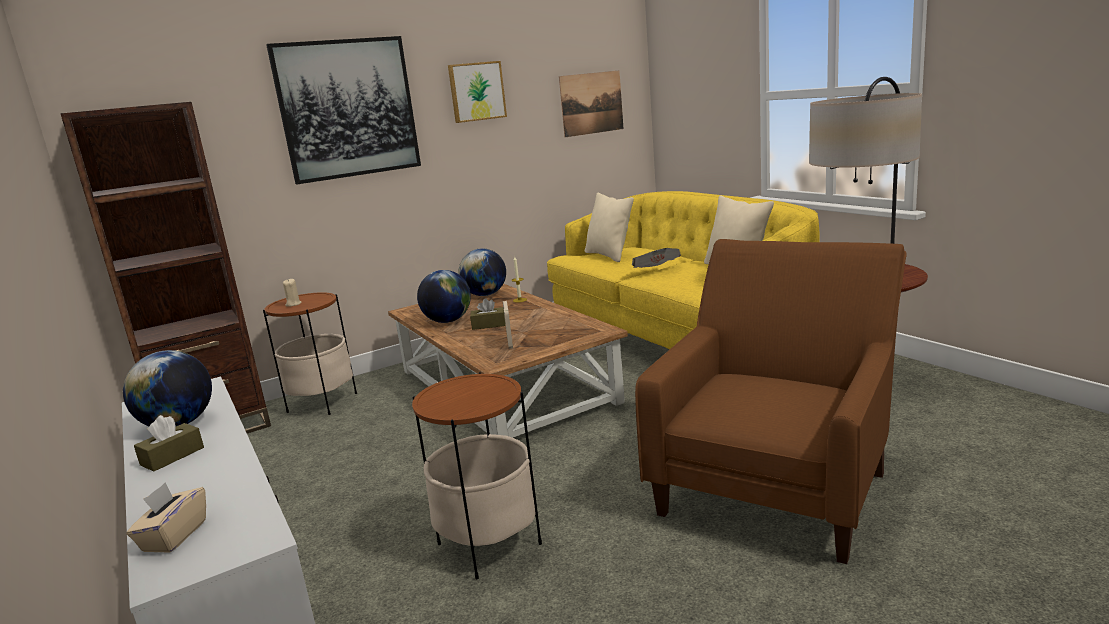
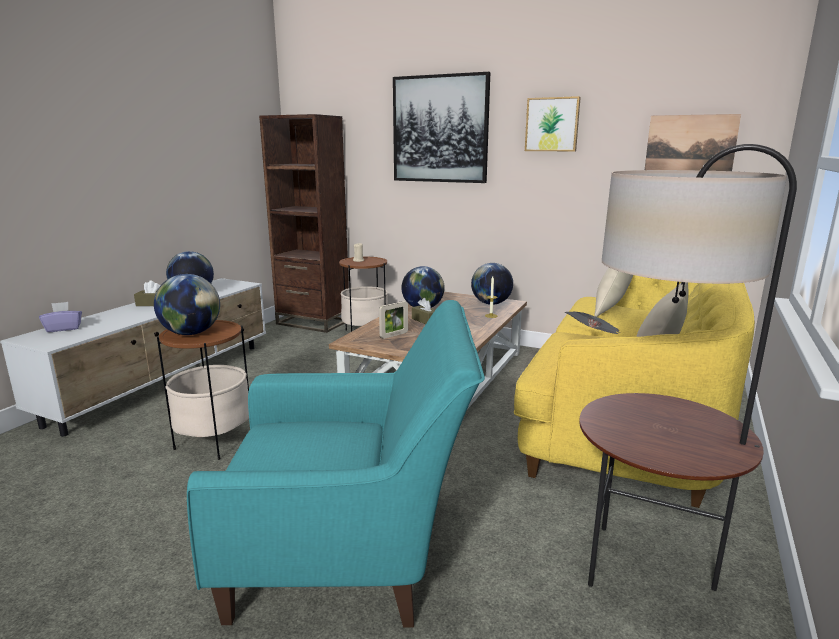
camera: 55 degrees right, 0 degrees up
(174, 536) = (64, 328): beige tissue box -> purple tissue box
(465, 401) = (191, 333): none -> globe
(775, 484) = (351, 550): brown armchair -> turquoise armchair

